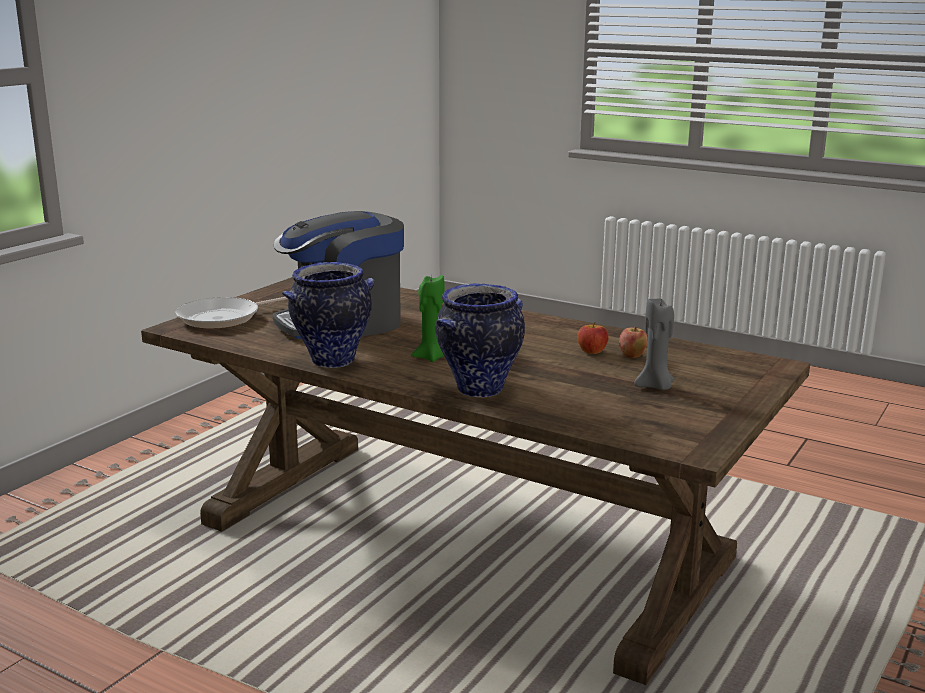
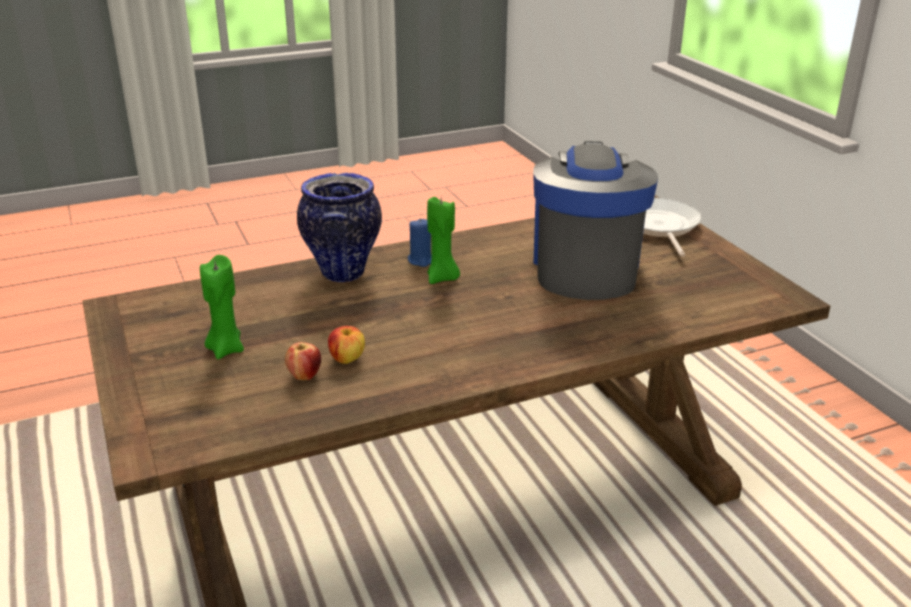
camera: 125 degrees right, 10 degrees up
(331, 362) = (485, 239): vase -> none
(411, 371) = (421, 261): none -> blue candle
(655, 386) = (226, 349): grey candle -> green candle

